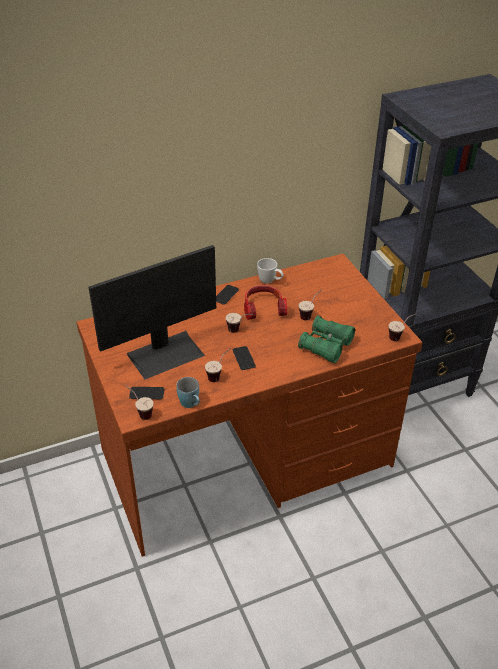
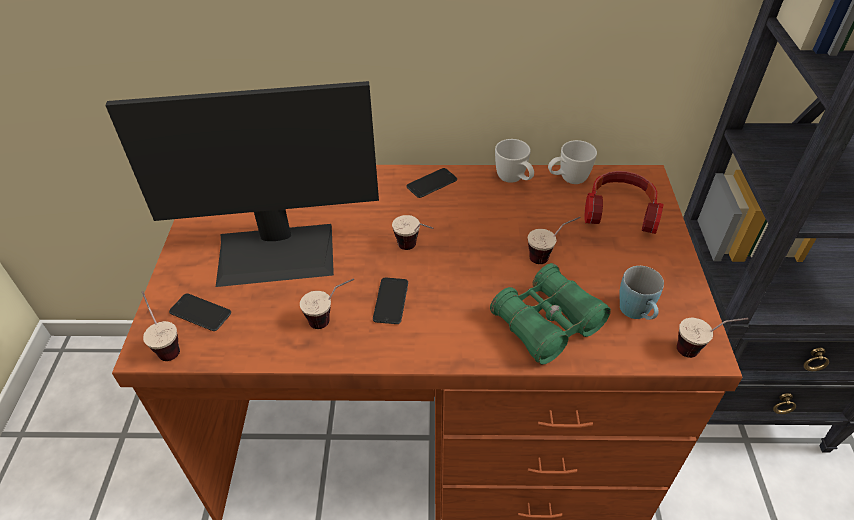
camera: 25 degrees right, 5 degrees up
(191, 404) = (251, 358): blue mug -> blue mug (637, 314)
(263, 308) = (477, 221): headphones -> headphones (620, 211)
(298, 274) = (567, 180): none -> white mug

